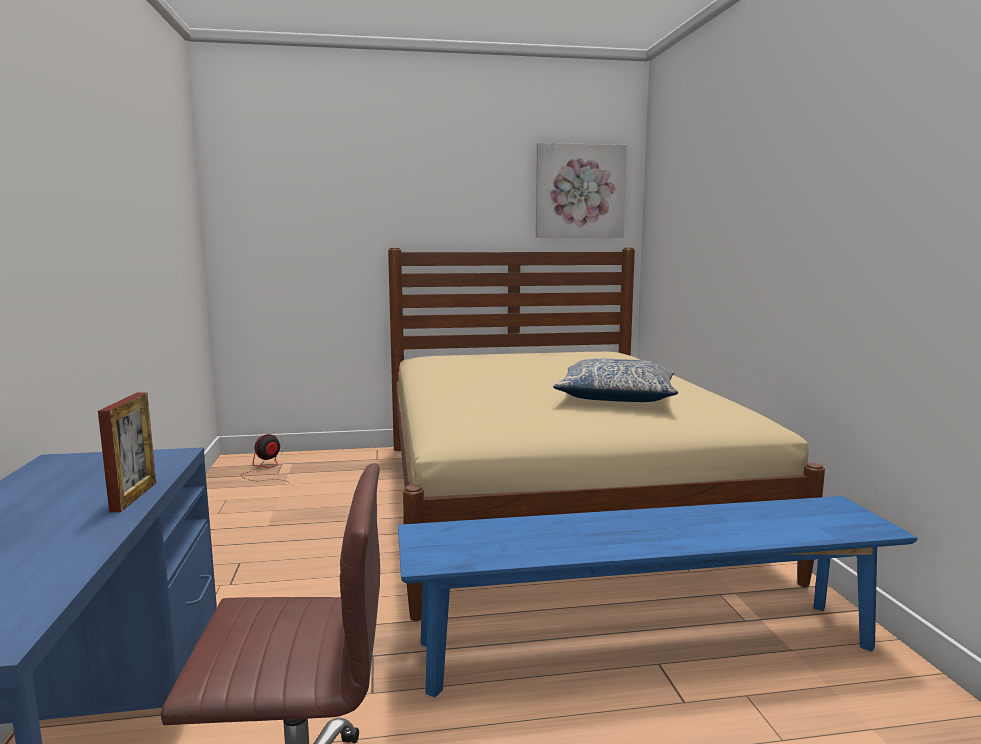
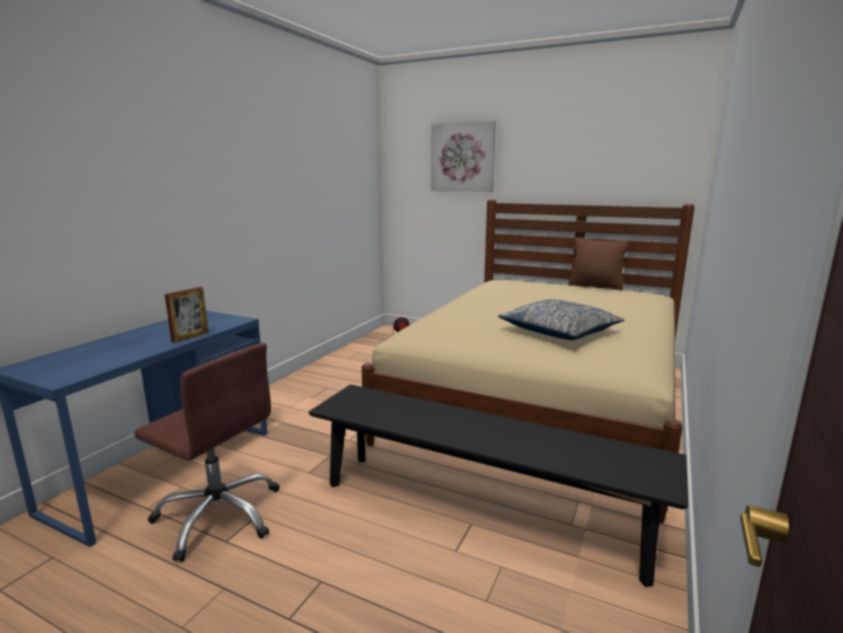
camera: 35 degrees right, 5 degrees up
(545, 351) = (596, 286): none -> brown pillow
(579, 191) = (648, 154): picture -> picture (463, 157)
(646, 645) = (478, 510): blue bench -> black bench

